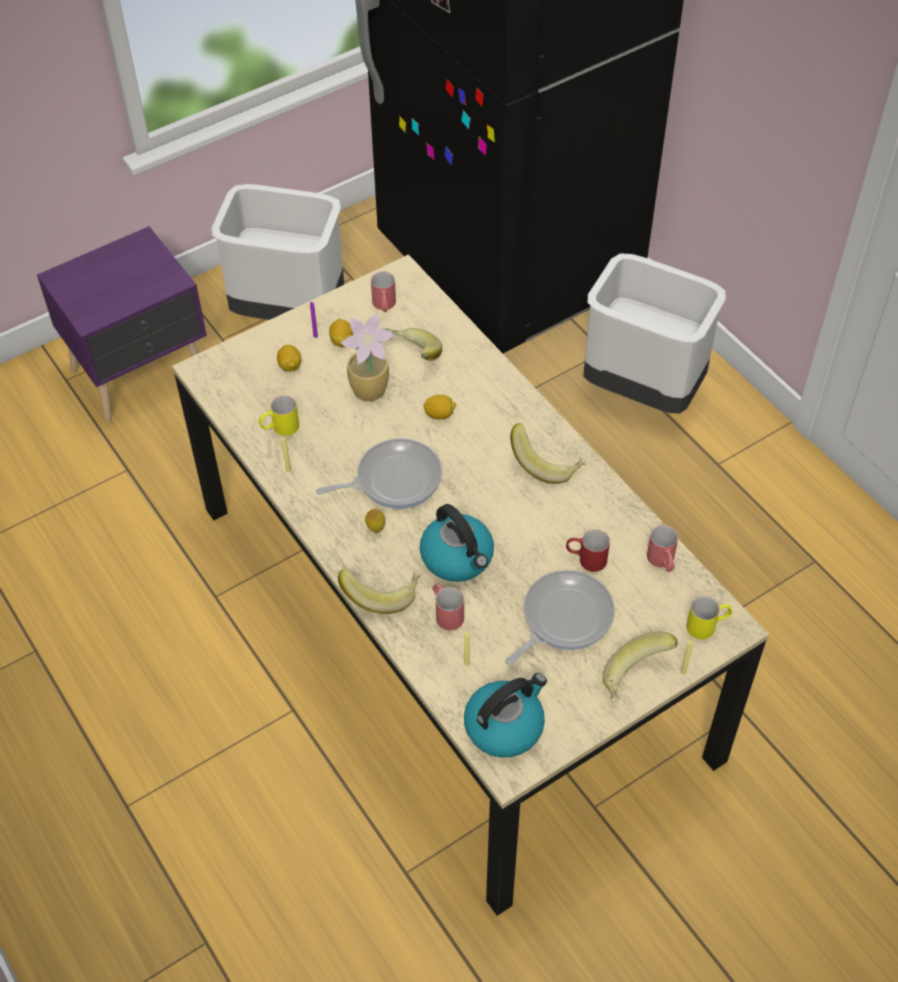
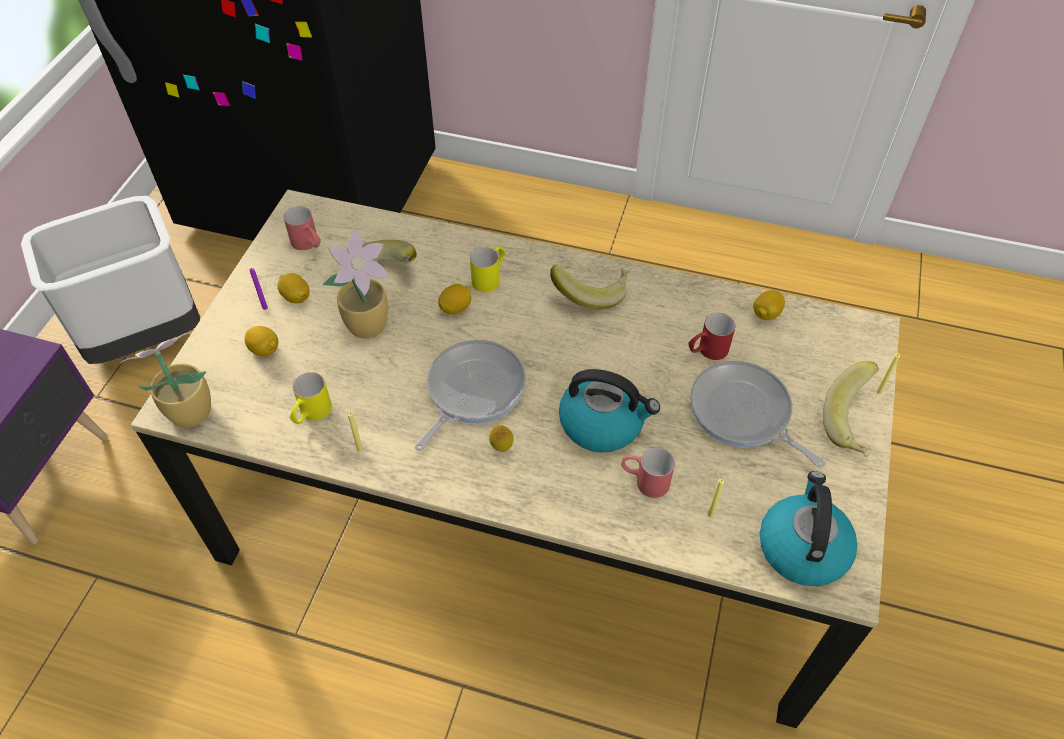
camera: 40 degrees left, 0 degrees up
(210, 379) = (188, 412): none -> potted plant
(382, 594) = (569, 505): banana -> none
(563, 618) = (743, 414): frying pan -> frying pan turned 45 degrees counterclockwise
(643, 389) = (505, 231): white trash can -> none
(662, 562) = (766, 314): red mug -> lemon
(707, 625) = (853, 341): yellow mug -> yellow mug (490, 277)

